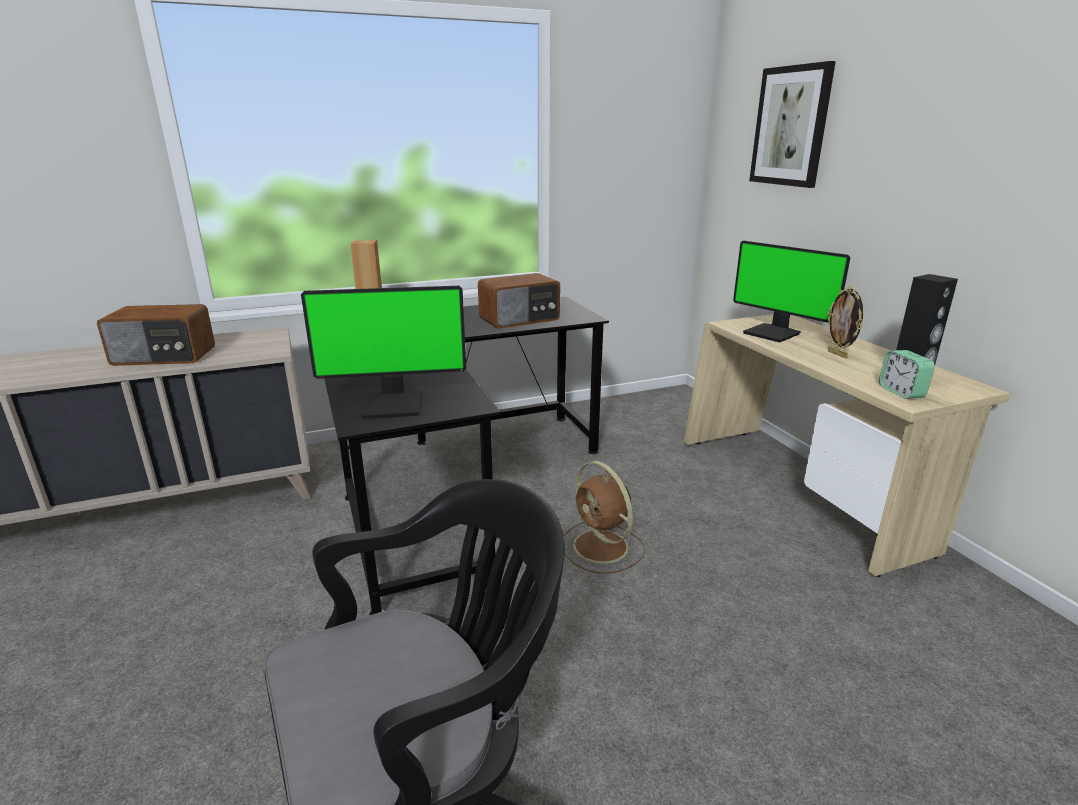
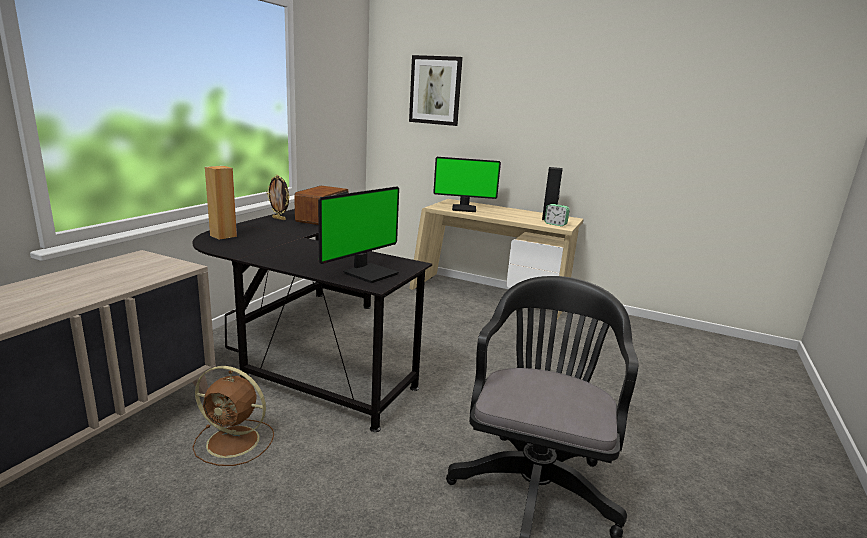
camera: 45 degrees left, 5 degrees down
(164, 356) = (80, 289): radio -> none
(602, 548) = (442, 350): brown fan -> brown fan (235, 442)
(838, 354) = (507, 214): picture frame -> picture frame (279, 218)

